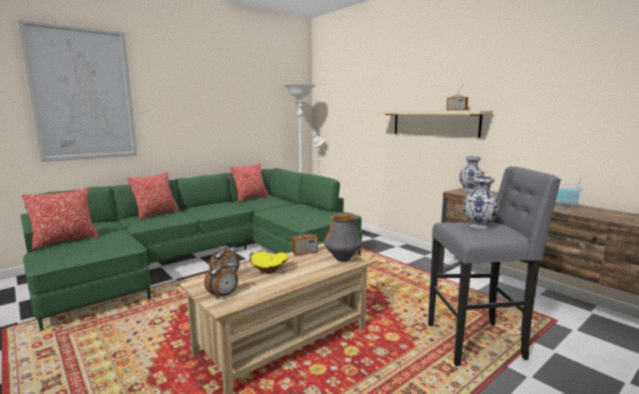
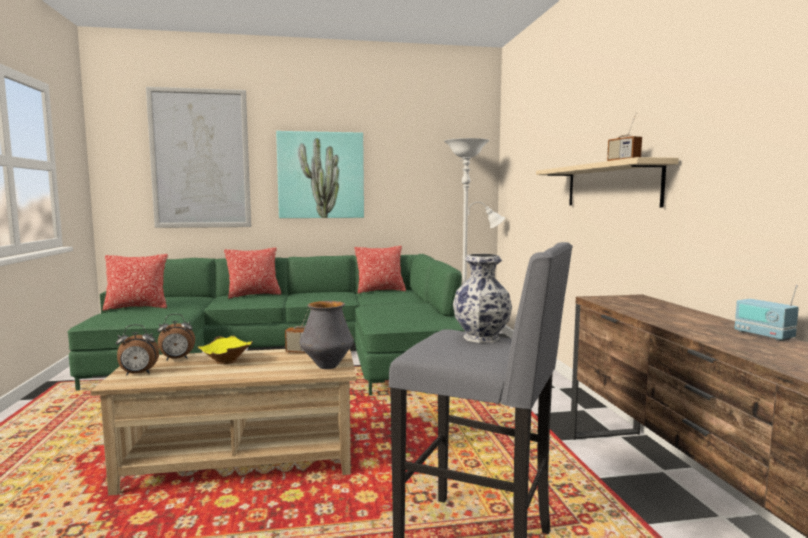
camera: 30 degrees right, 5 degrees down
(193, 109) = (321, 175): none -> picture
(469, 190) = (632, 298): vase -> none

